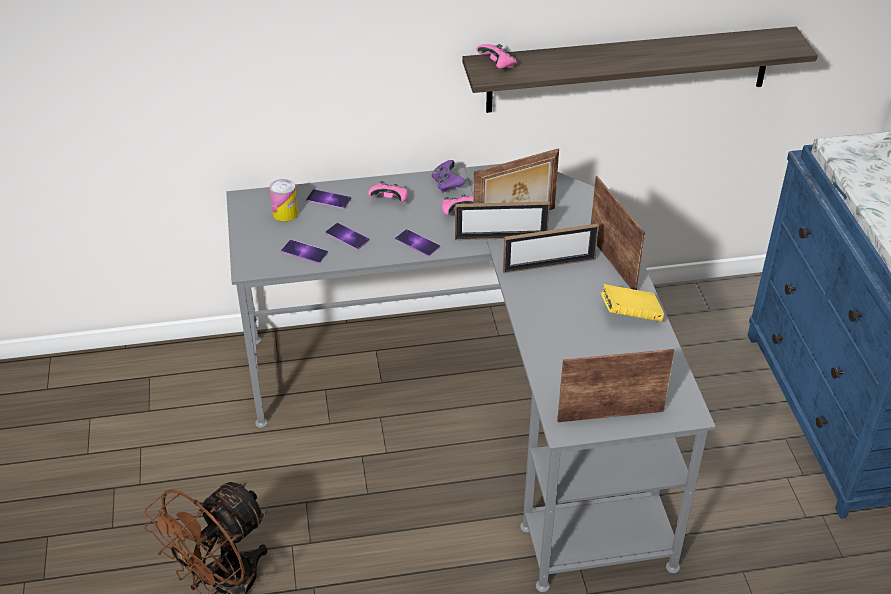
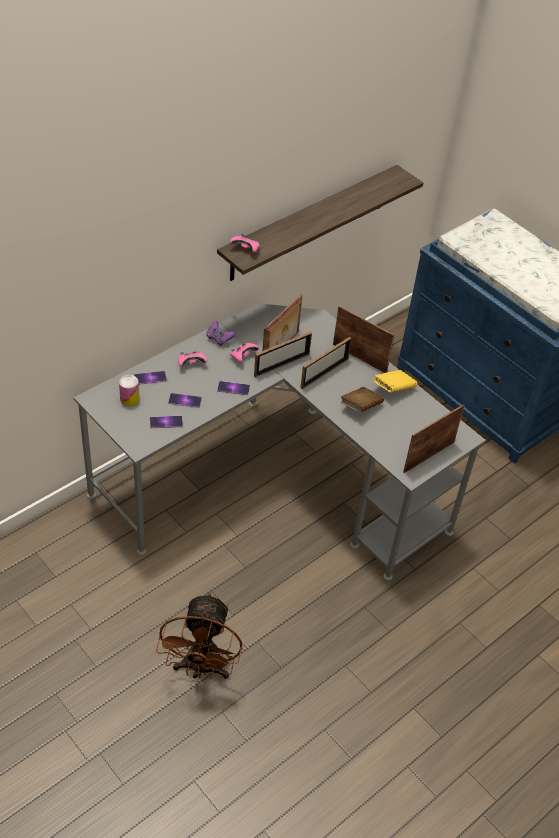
camera: 35 degrees left, 5 degrees up
(565, 320) = (360, 407): none -> brown book

